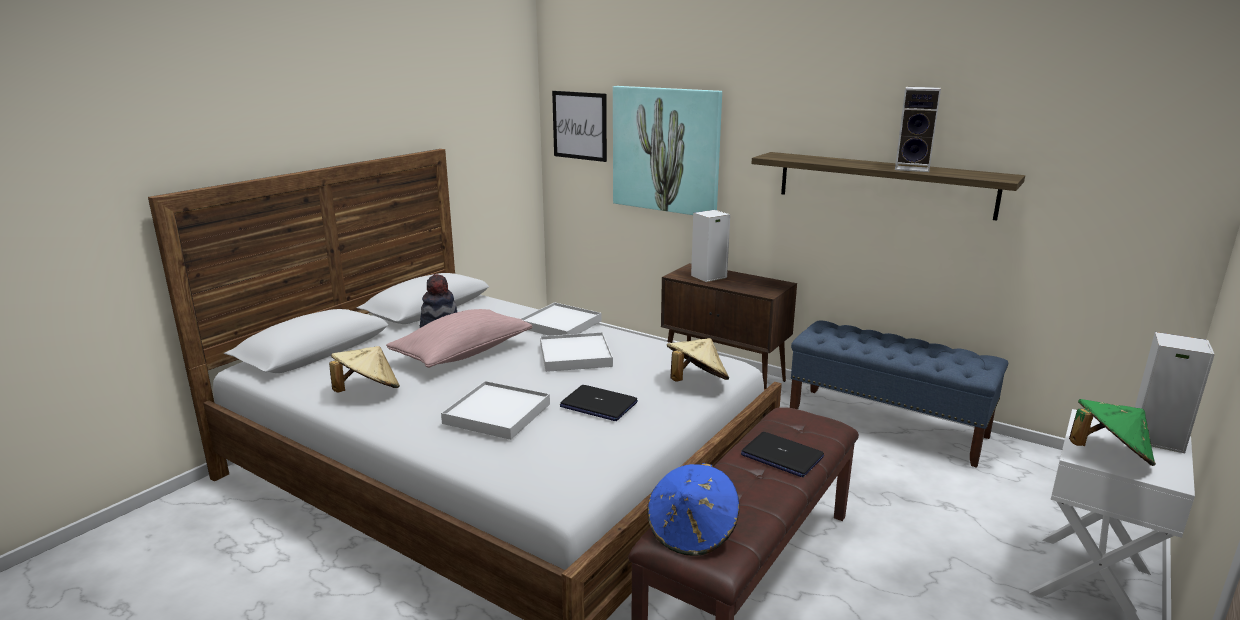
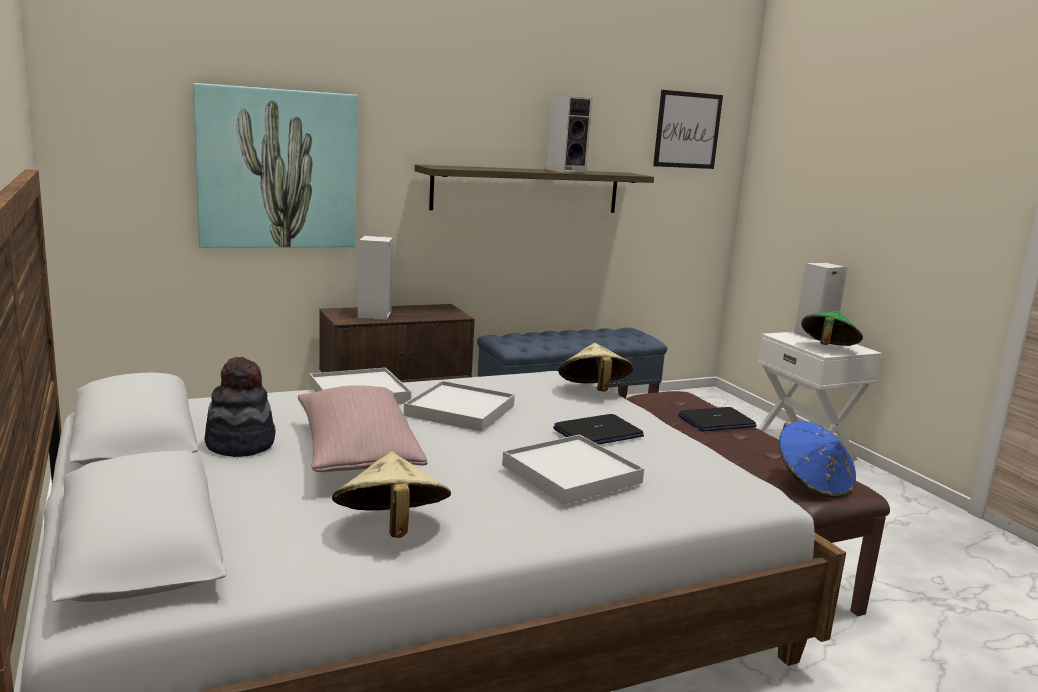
camera: 60 degrees left, 5 degrees down
(579, 125) = (123, 140): picture -> picture (687, 130)

